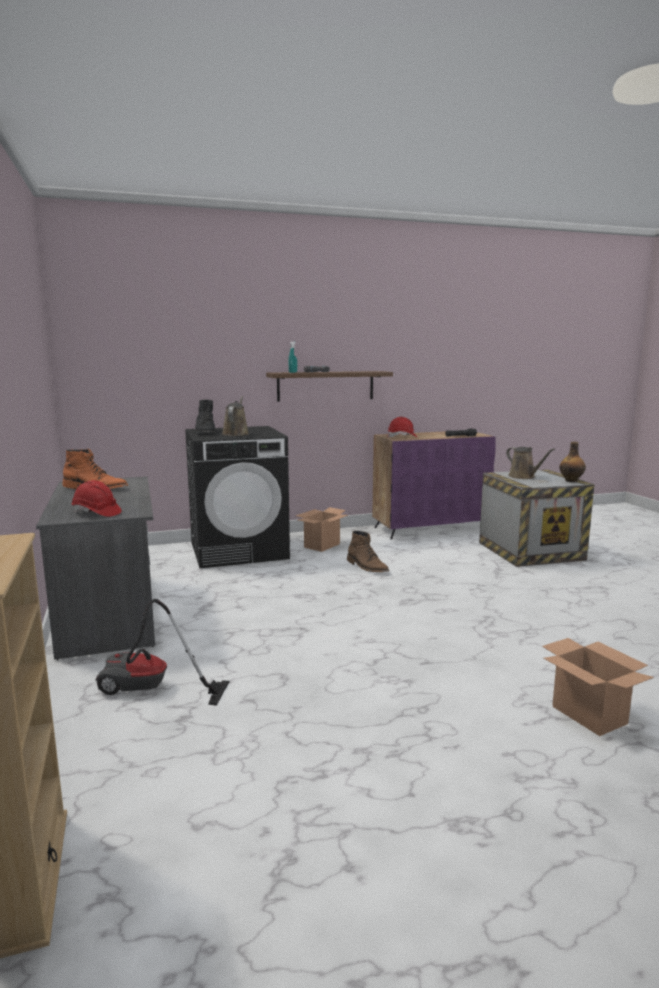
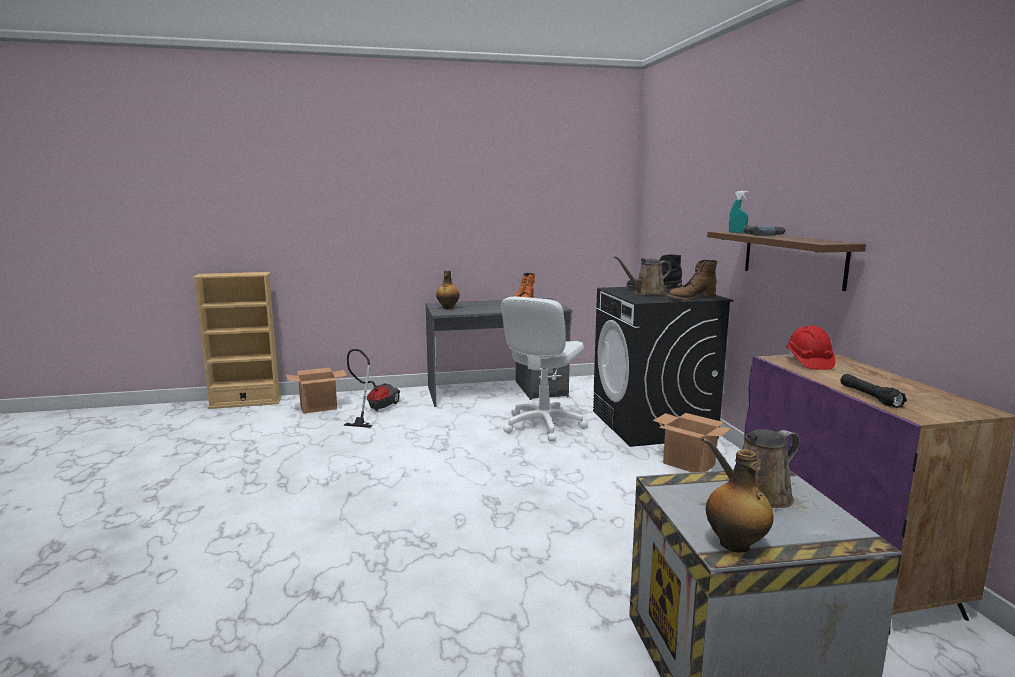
camera: 95 degrees right, 0 degrees up
(96, 513) = (448, 308): red hard hat -> bottle
(235, 587) = (543, 425): none -> white office chair
(236, 434) = (647, 293): brown watering can -> brown watering can turned 150 degrees clockwise
(367, 567) = (607, 486): brown boot -> brown boot (690, 297)
(588, 714) = (203, 556): cardboard box -> cardboard box (319, 407)

